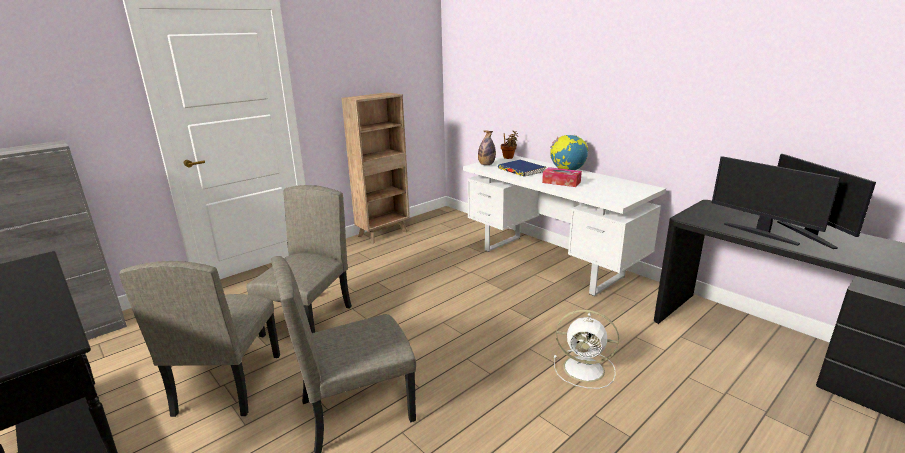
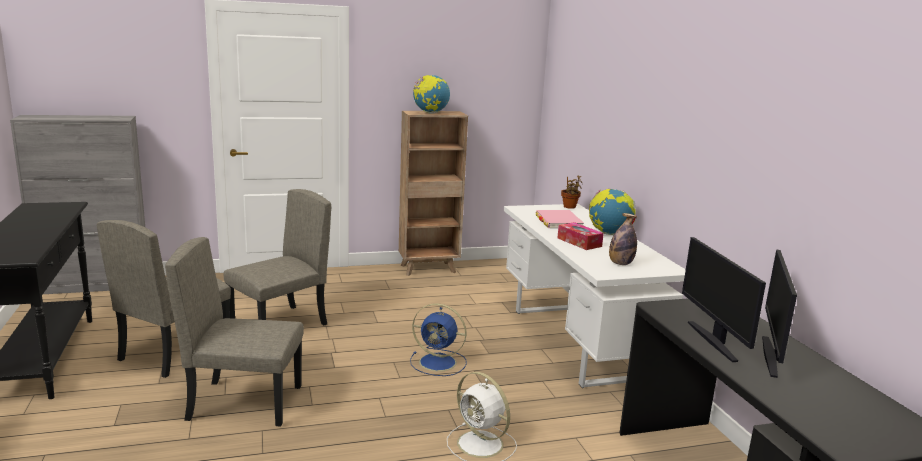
camera: 25 degrees right, 5 degrees down
(370, 96) = (430, 113): none -> globe
(478, 310) = (439, 363): none -> blue fan
(486, 164) = (531, 209): bottle -> bottle (620, 263)
(521, 170) = (558, 222): blue book -> pink book

